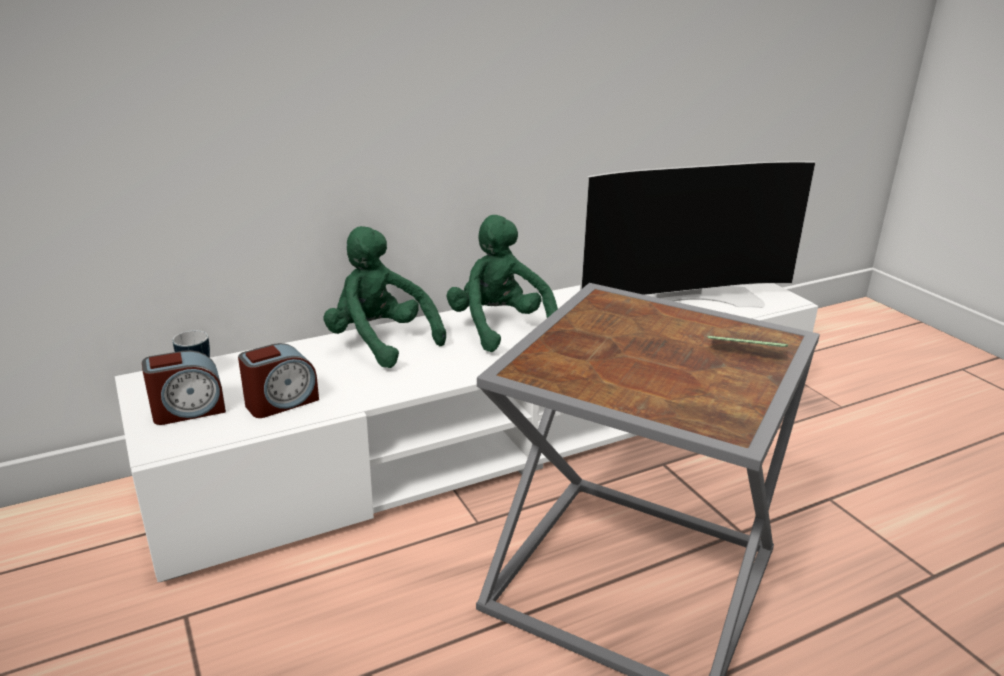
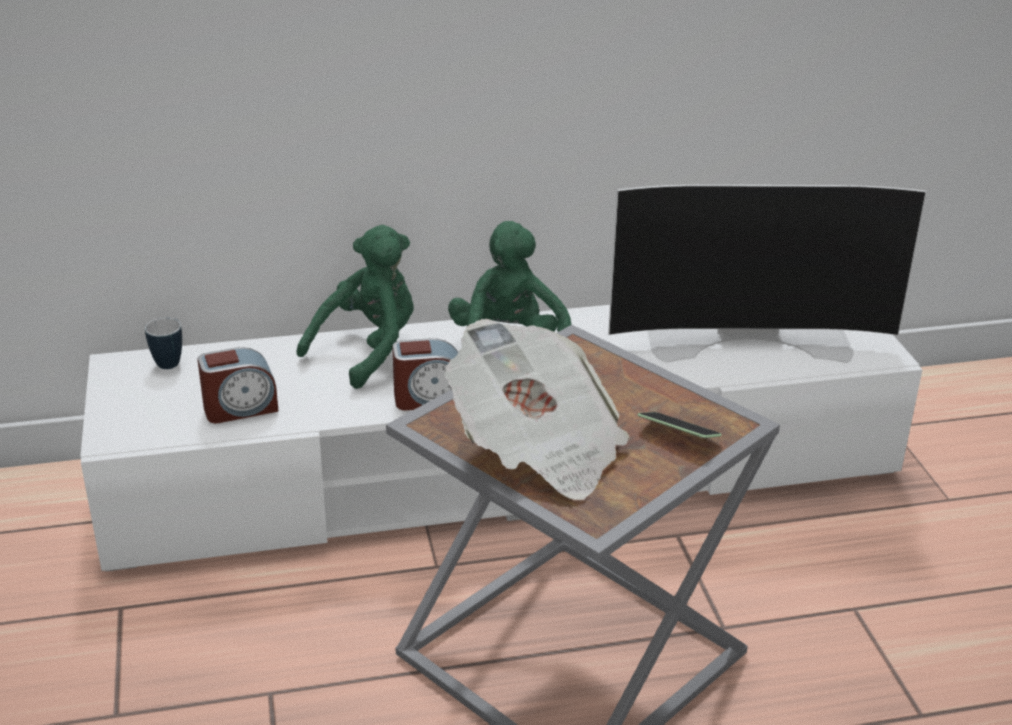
camera: 15 degrees right, 5 degrees up
(188, 410) = (148, 404): alarm clock -> alarm clock (429, 398)
(380, 342) = (368, 350): green plush toy -> green plush toy turned 75 degrees clockwise
(633, 378) = (537, 448): none -> newspaper

